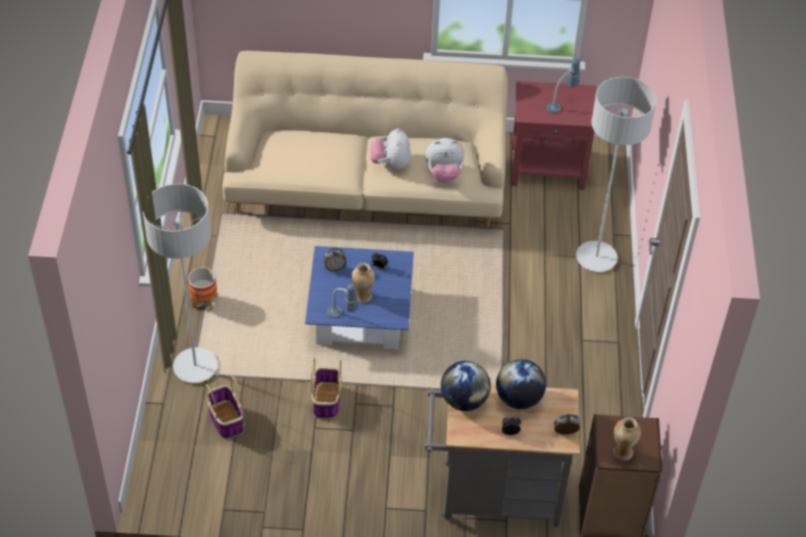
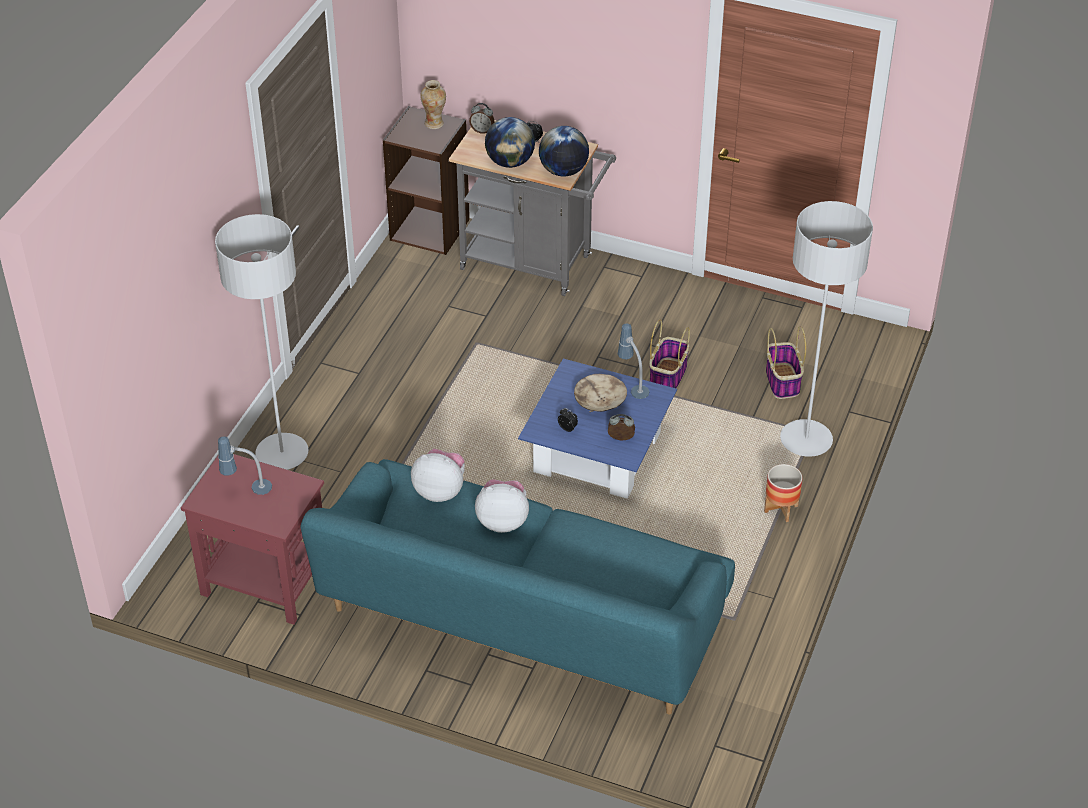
camera: 160 degrees left, 5 degrees down
(363, 296) = (600, 401): vase -> beige bowl
(366, 183) = (521, 617): beige sofa -> turquoise sofa
(390, 164) = (503, 521): plush toy -> plush toy turned 105 degrees counterclockwise

